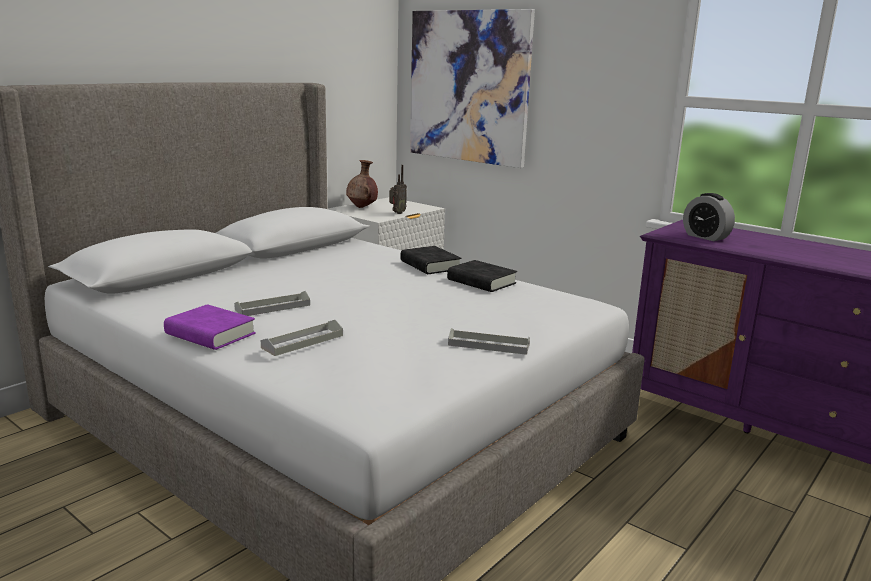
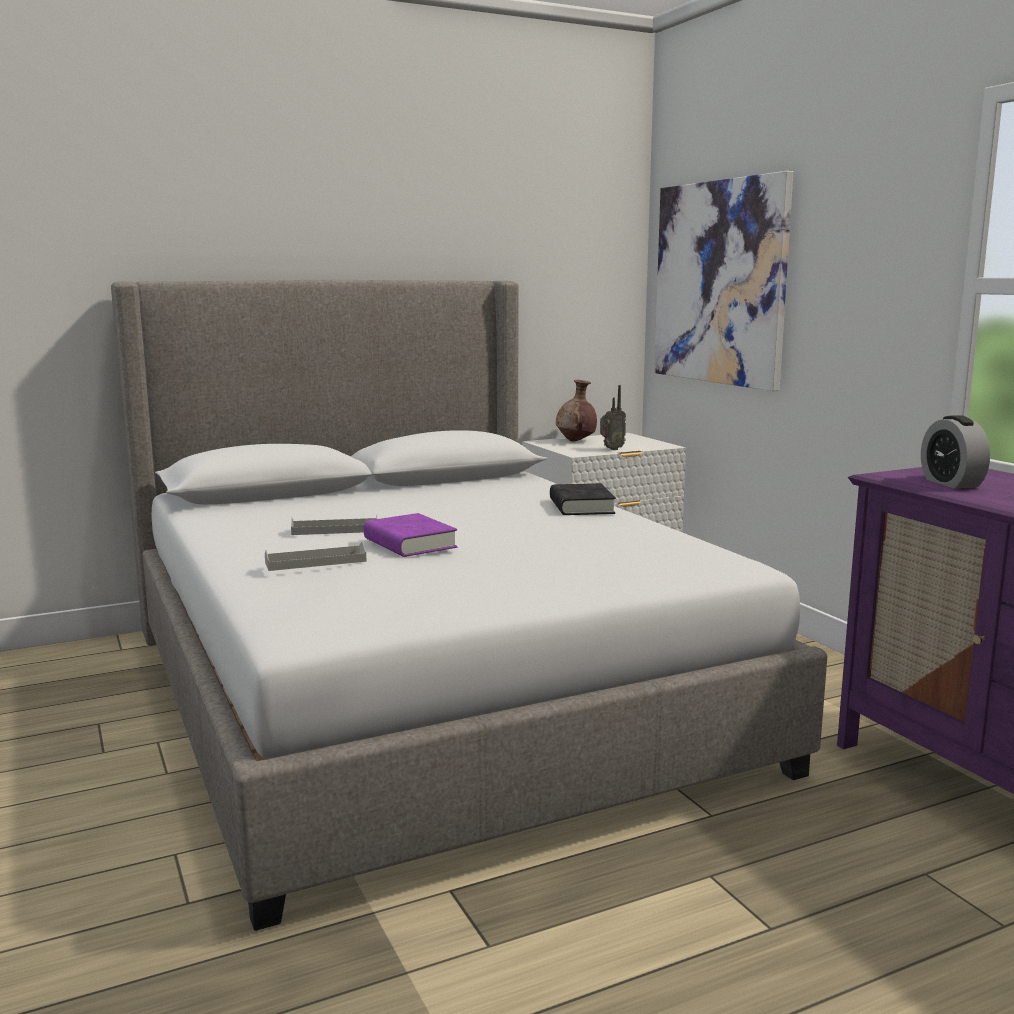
camera: 25 degrees right, 5 degrees down
(210, 334) = (239, 547): purple book -> purple book (409, 543)
(481, 282) = (623, 528): black book -> none
(488, 345) = (529, 591): grey tray -> none

